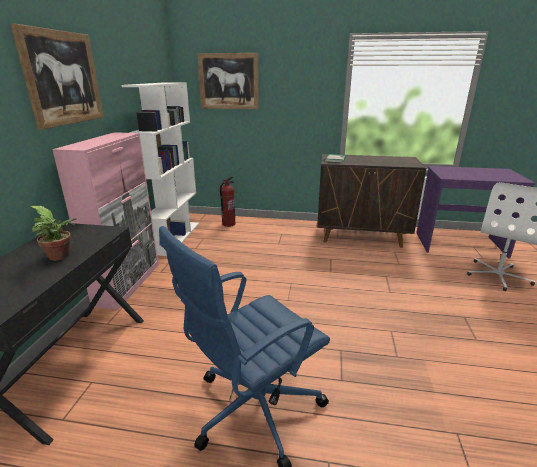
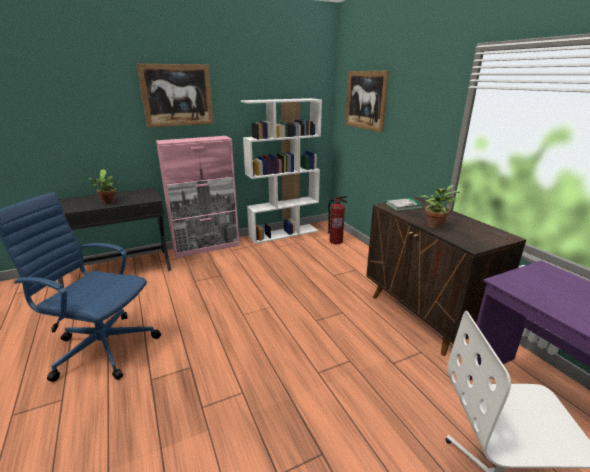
camera: 55 degrees right, 0 degrees up
(377, 162) = (434, 224): none -> potted plant

